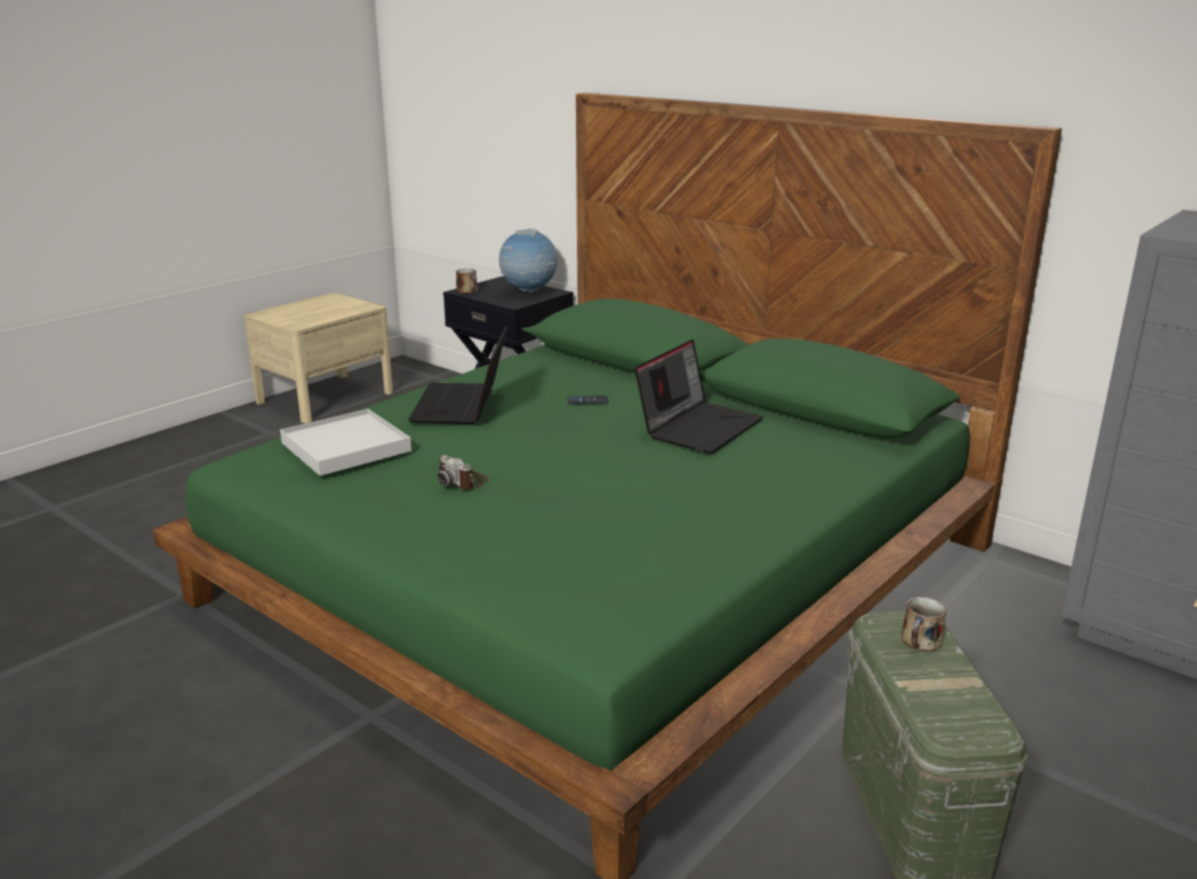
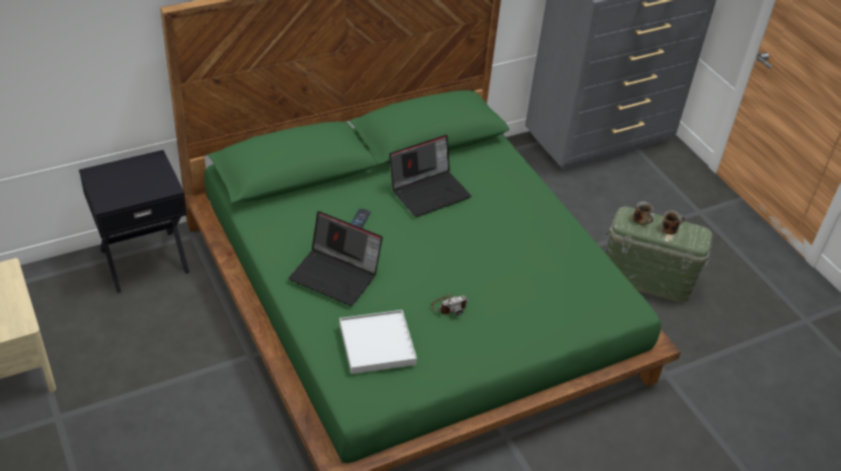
camera: 70 degrees left, 20 degrees up
(468, 291) = (109, 200): mug -> mug (670, 228)
(529, 292) = (143, 170): globe -> none
(699, 426) = (429, 191): laptop -> laptop turned 90 degrees clockwise

